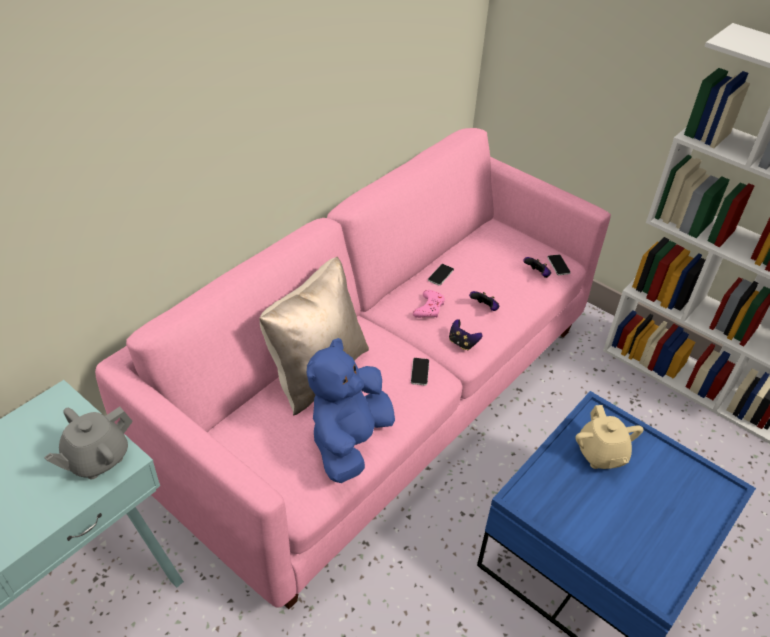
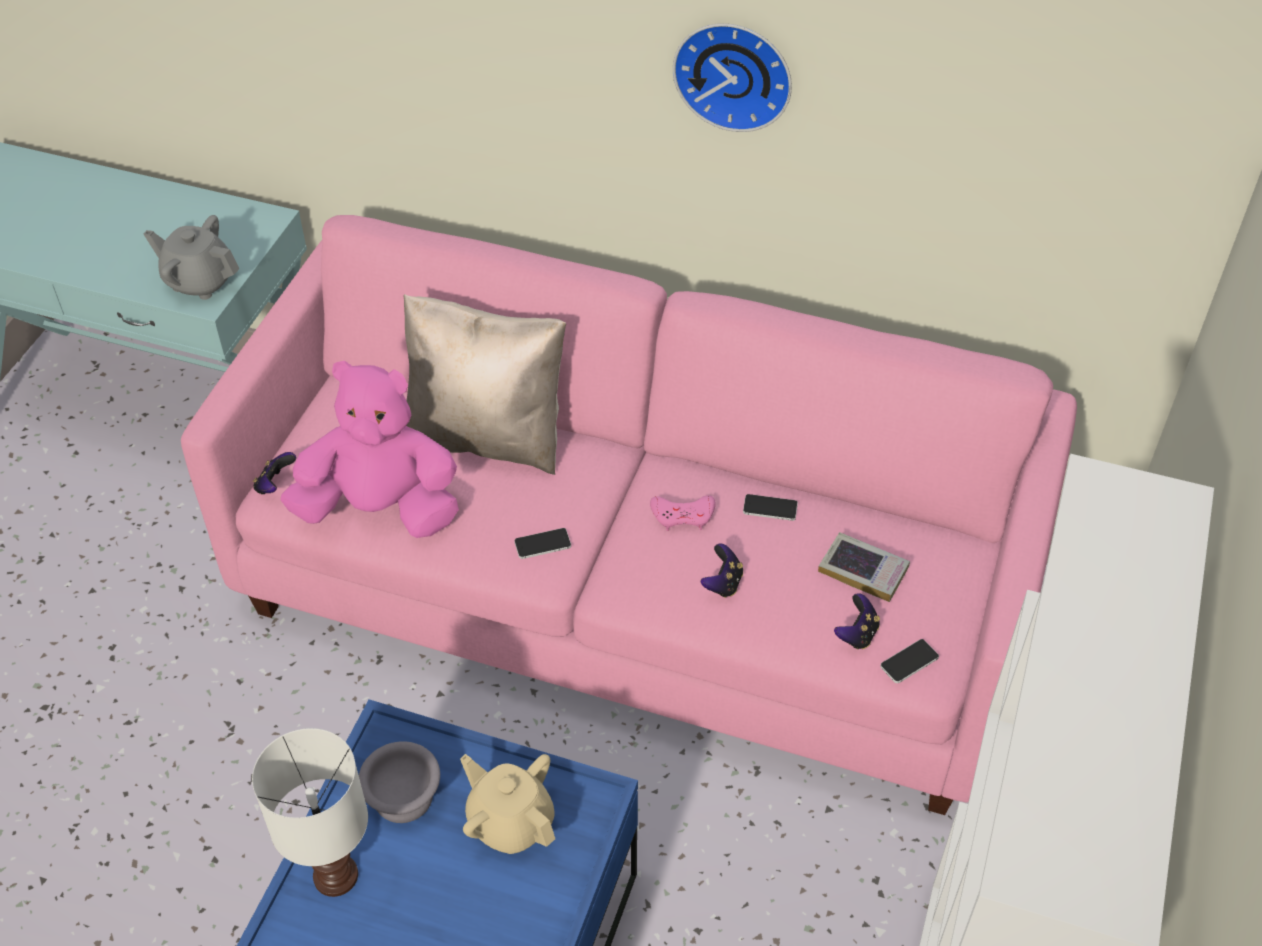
camera: 70 degrees right, 5 degrees up
(309, 61) = (734, 73): none -> wall clock
(349, 441) = (381, 509): blue plush toy -> pink plush toy
(462, 343) = (631, 578): game controller -> game controller (275, 485)
(498, 258) = (863, 571): none -> book
(570, 500) = (406, 797): none -> grey bowl
(601, 454) = (510, 822): beige teapot -> beige teapot turned 75 degrees clockwise
(621, 553) = (336, 878): none -> white table lamp

